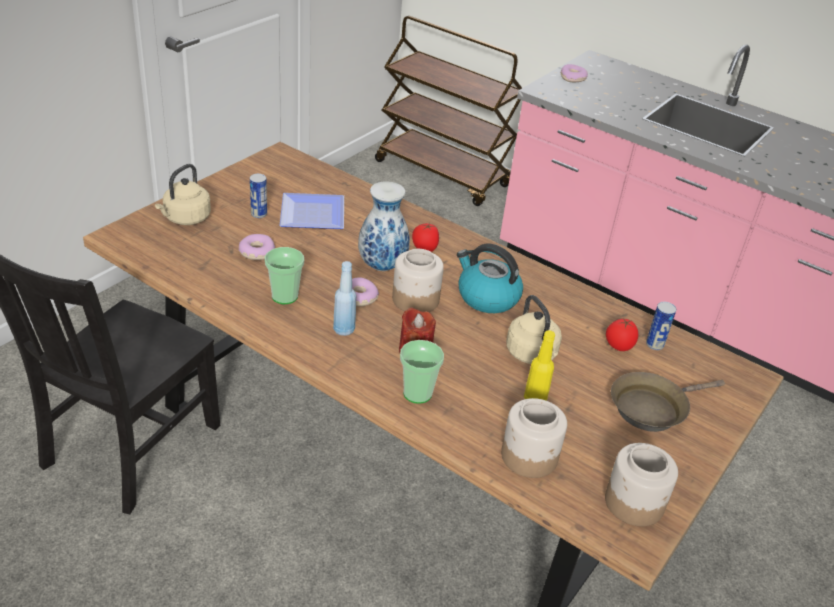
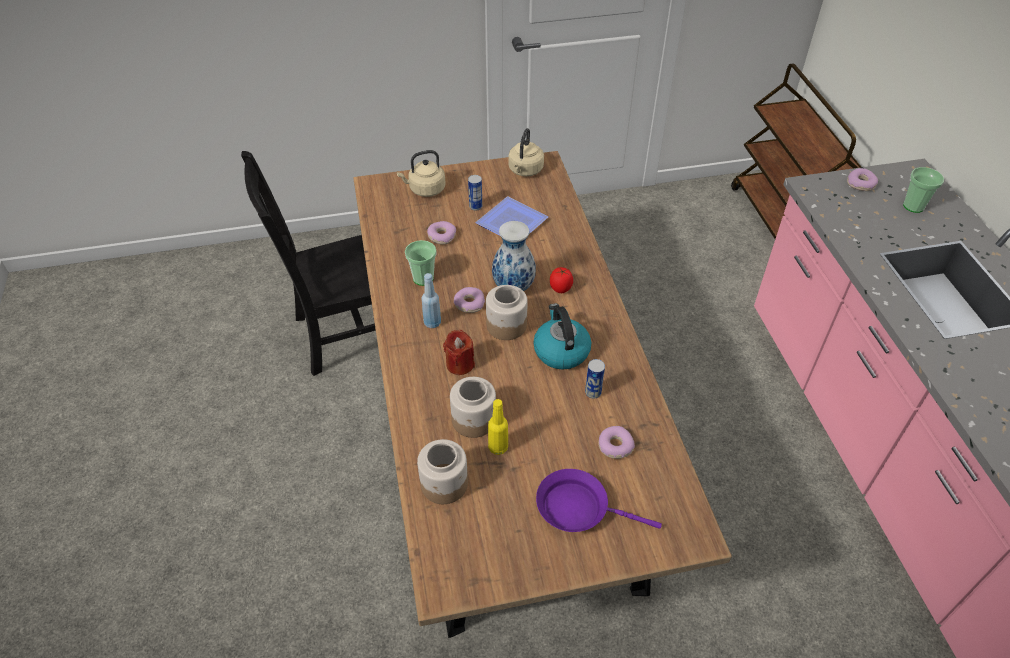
camera: 45 degrees right, 10 degrees up
(417, 393) = (426, 395): cup -> cup (913, 206)
(532, 355) = (539, 414): beige kettle -> beige kettle (525, 171)
(618, 346) = (615, 446): tomato -> donut
(635, 503) = (474, 563): jar -> jar (474, 420)
(652, 408) = (578, 508): brown frying pan -> purple frying pan
(654, 344) = (648, 462): can -> can (593, 392)

